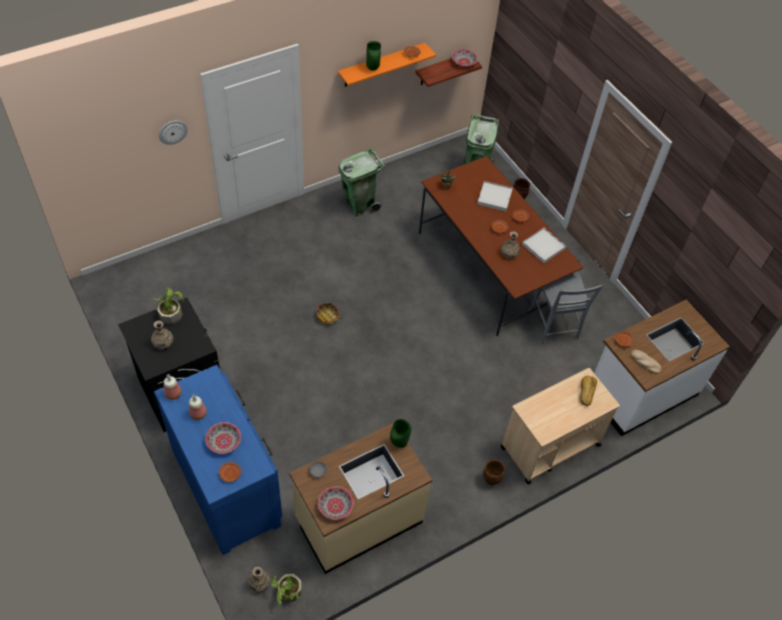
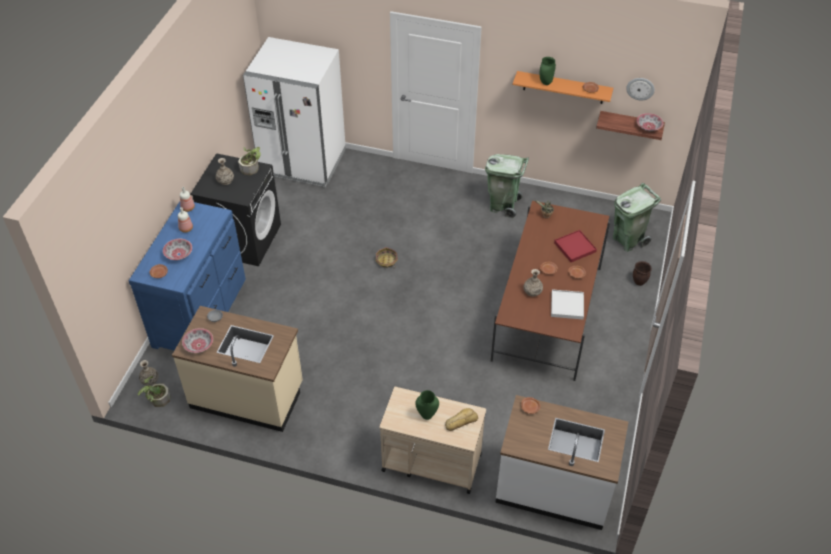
camera: 50 degrees right, 5 degrees down
(146, 282) = (302, 162): none -> white fridge
(172, 131) = (360, 49): wall clock -> wall clock (640, 88)
(399, 443) = (282, 343): green vase -> green vase (427, 416)
(491, 479) = (361, 446): brown planter -> none
(494, 197) = (575, 247): white tray -> red tray
(554, 326) = (545, 389): grey chair -> none
(645, 362) = (526, 434): bread -> none

